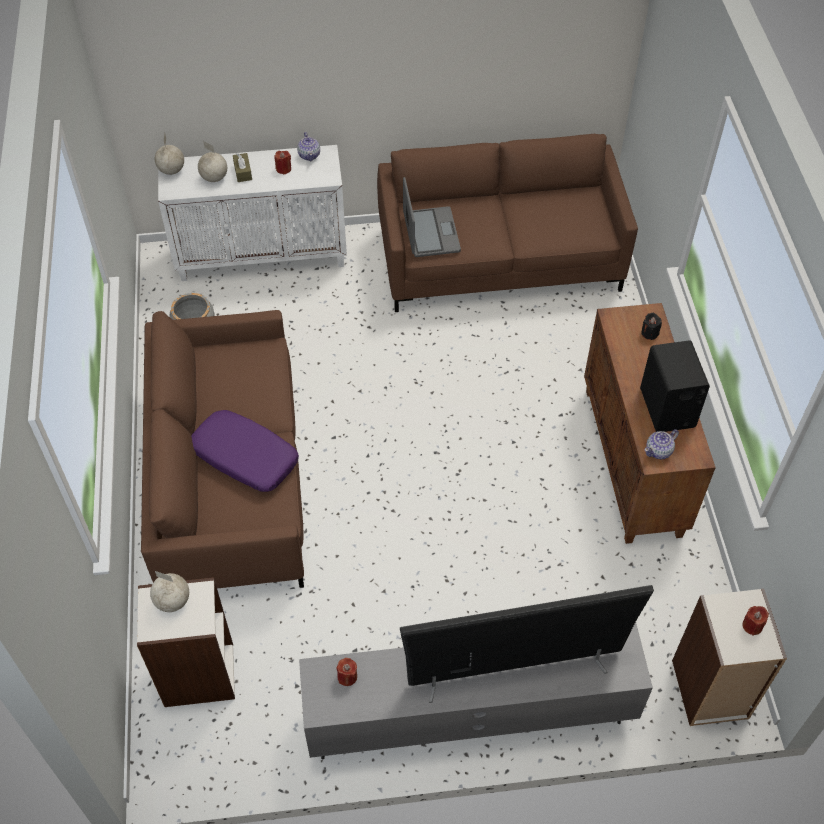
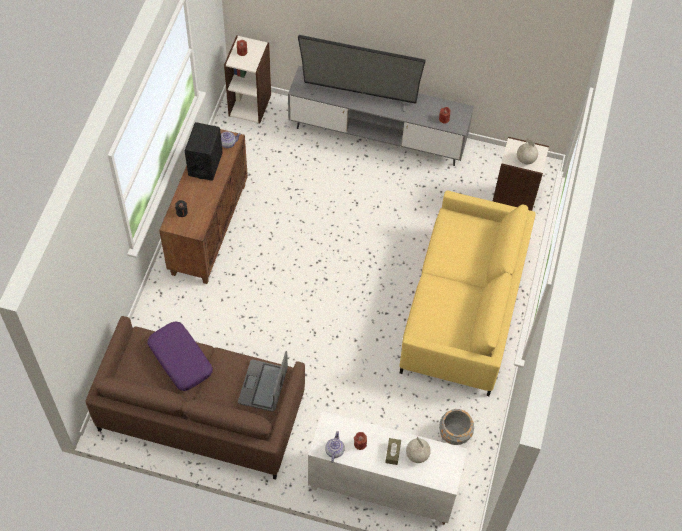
camera: 160 degrees left, 5 degrees up
(172, 170) = (448, 477): globe -> none
(230, 479) = (462, 309): brown sofa -> yellow sofa
(244, 458) = (458, 261): purple pillow -> purple pillow (181, 359)

